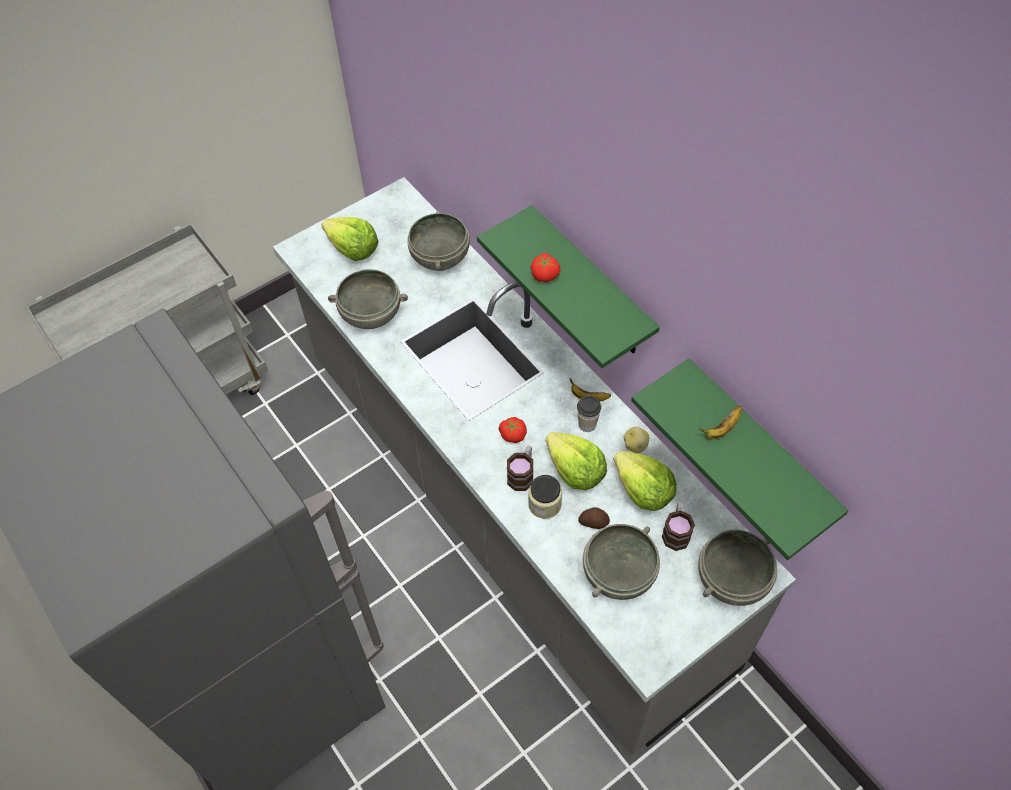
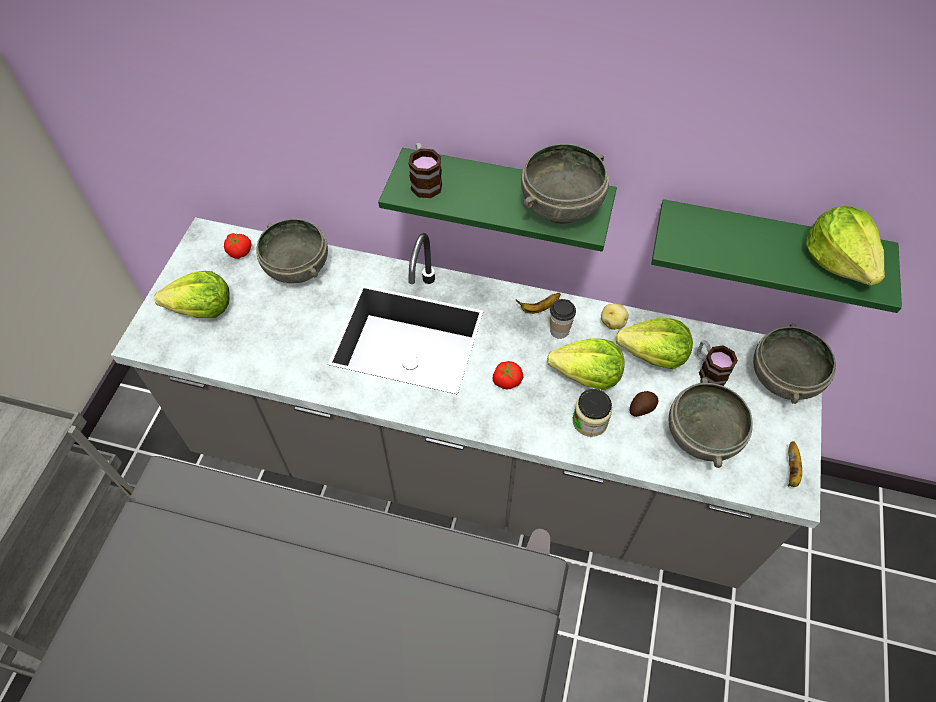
camera: 40 degrees left, 0 degrees up
(371, 315) = (277, 358): grey bowl -> grey bowl (561, 207)
(522, 474) = (547, 408): mug -> mug (424, 181)
(545, 274) = (476, 199): tomato -> tomato (239, 251)
(722, 429) = (748, 240): banana -> banana (791, 470)
(778, 490) = (838, 260): none -> lettuce

